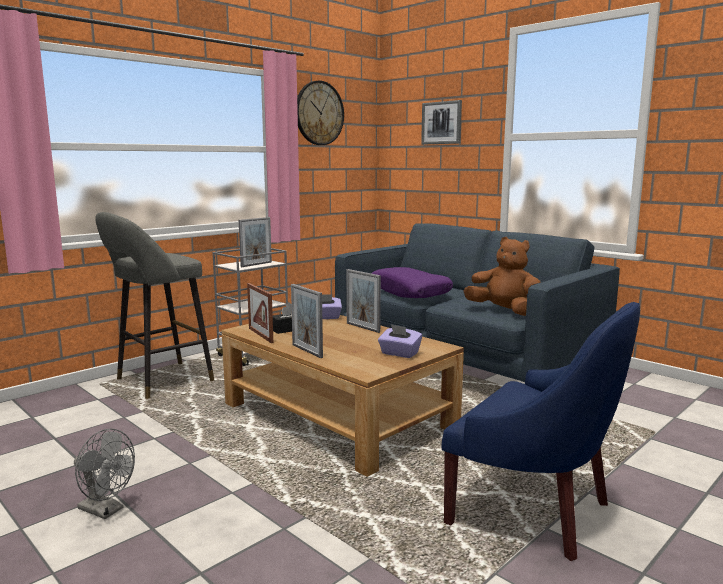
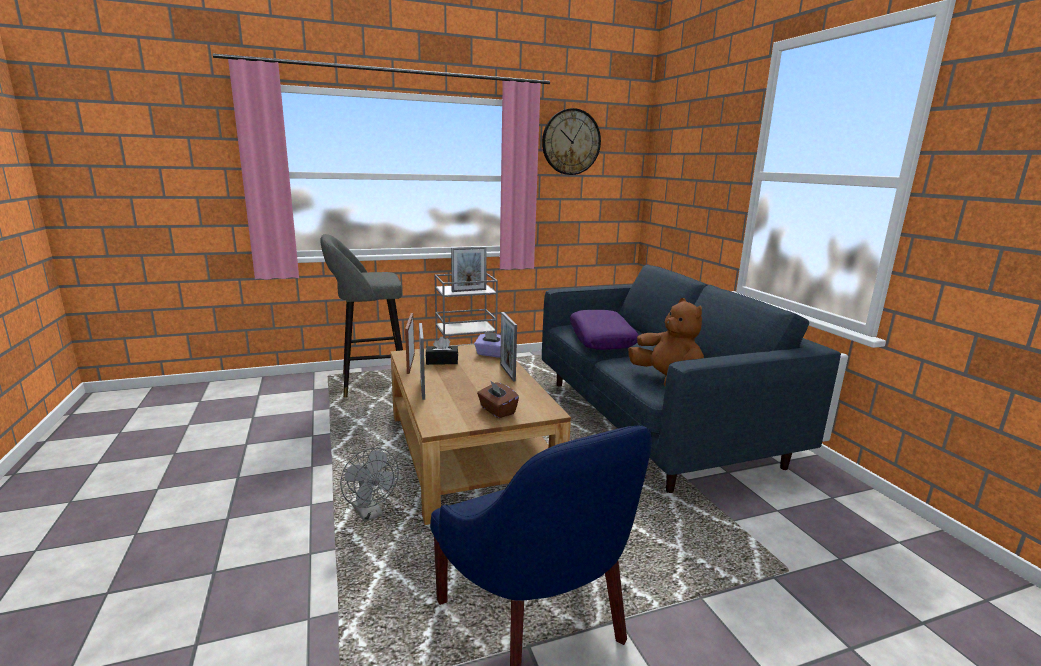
camera: 25 degrees right, 5 degrees up
(106, 510) = (217, 491): grey fan -> grey fan (370, 514)
(399, 353) = (497, 410): purple tissue box -> brown tissue box
(442, 123) = (698, 154): picture -> none

